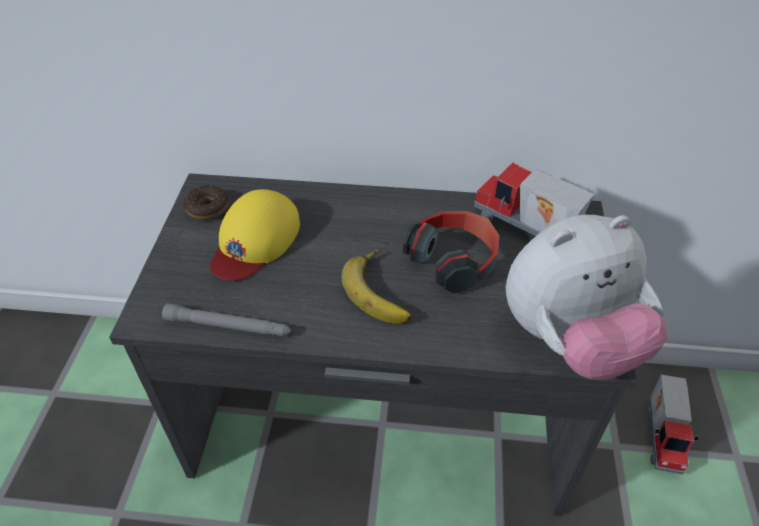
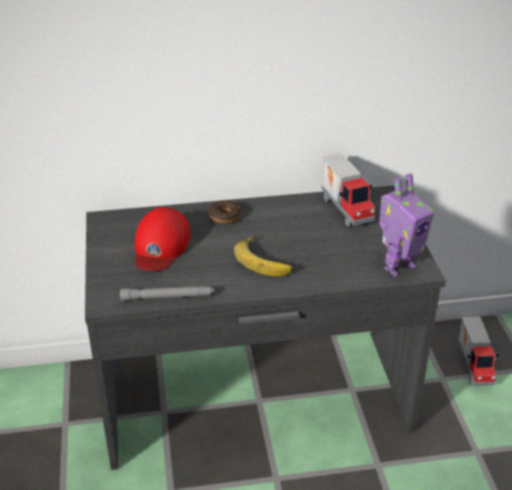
camera: 15 degrees left, 10 degrees down
(207, 208) = (114, 231): donut -> donut (225, 216)
(255, 241) = (160, 245): yellow cap -> red cap
(454, 260) = (307, 234): headphones -> none
(524, 228) = (347, 209): toy truck -> toy truck turned 135 degrees counterclockwise
(569, 341) = (398, 266): plush toy -> toy robot

